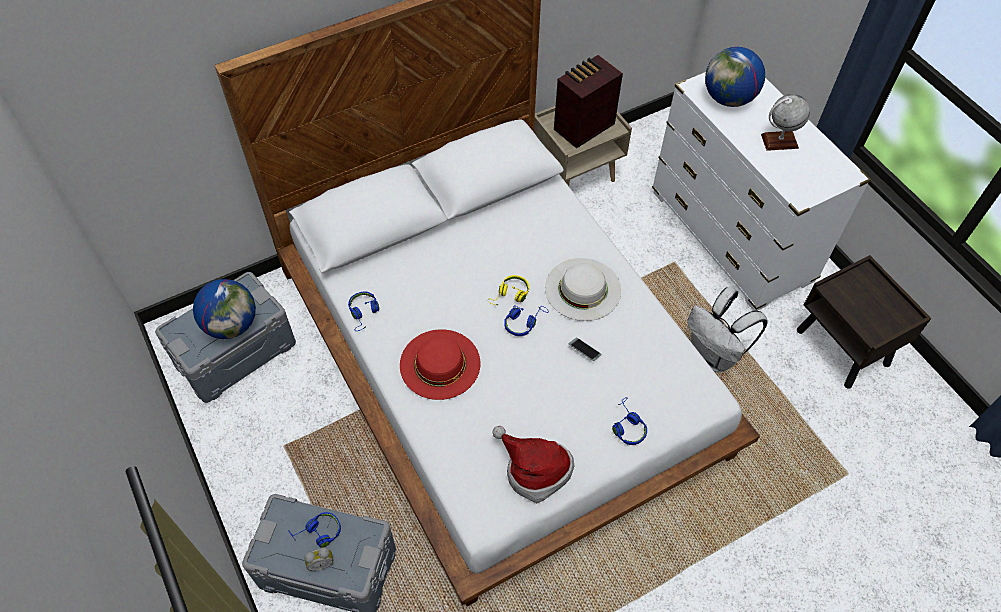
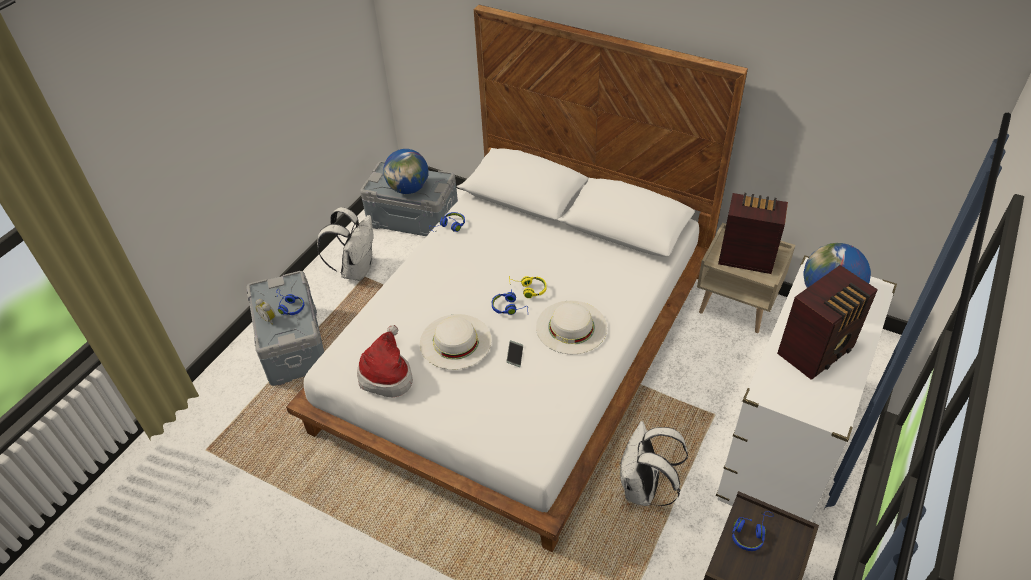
camera: 60 degrees right, 10 degrees down
(265, 448) = (356, 269): none -> white backpack
(440, 364) = (437, 282): red hat -> none
(535, 388) = (455, 341): none -> white hat
(627, 426) = (465, 413): blue headphones -> blue headphones (750, 533)
(779, 141) = (817, 351): globe -> radio

